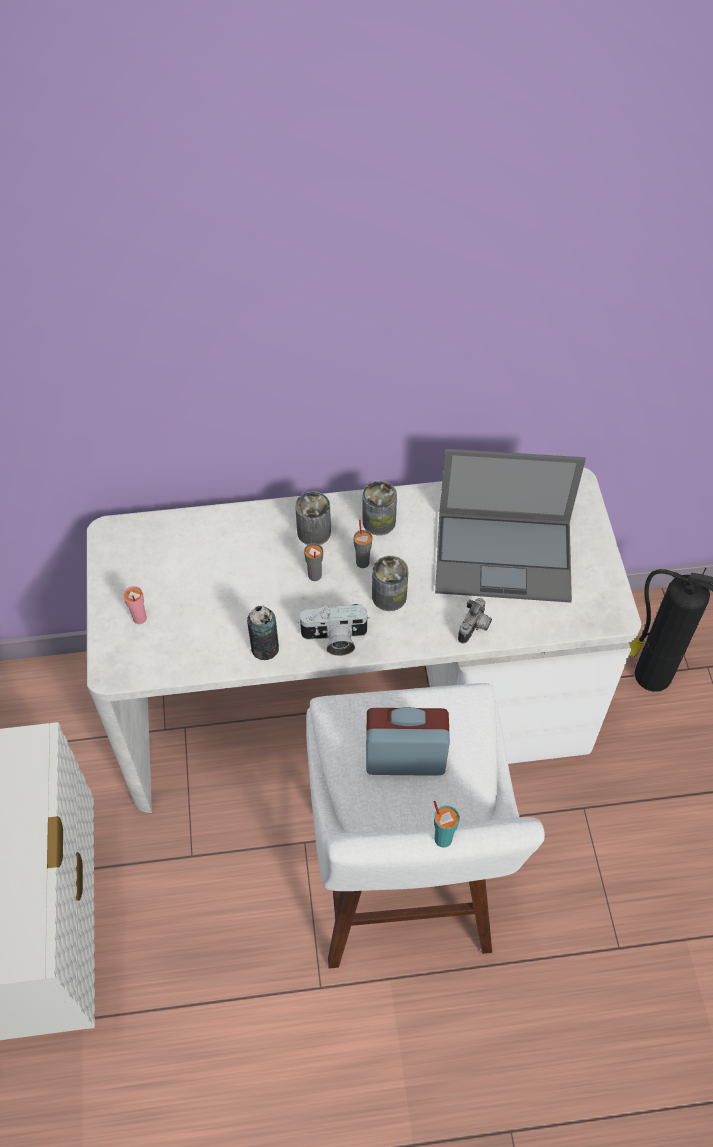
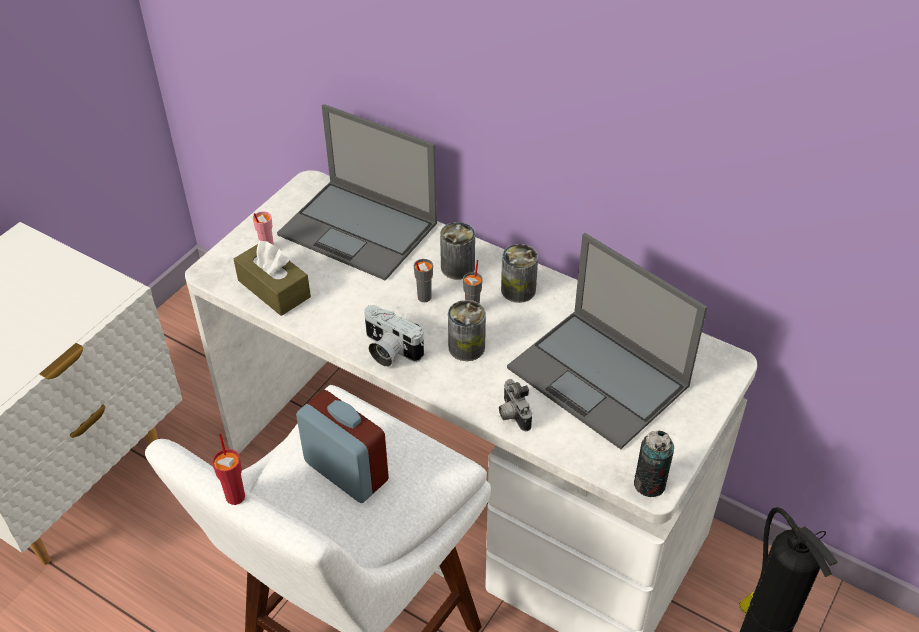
camera: 40 degrees right, 10 degrees down
(185, 650) = (274, 289): none -> brown tissue box
(200, 549) = (360, 229): none -> laptop
(265, 648) = (330, 323): can -> can (649, 484)
(442, 838) = (236, 496): turquoise cup -> red cup
(475, 628) = (512, 415): camera -> camera turned 90 degrees clockwise

